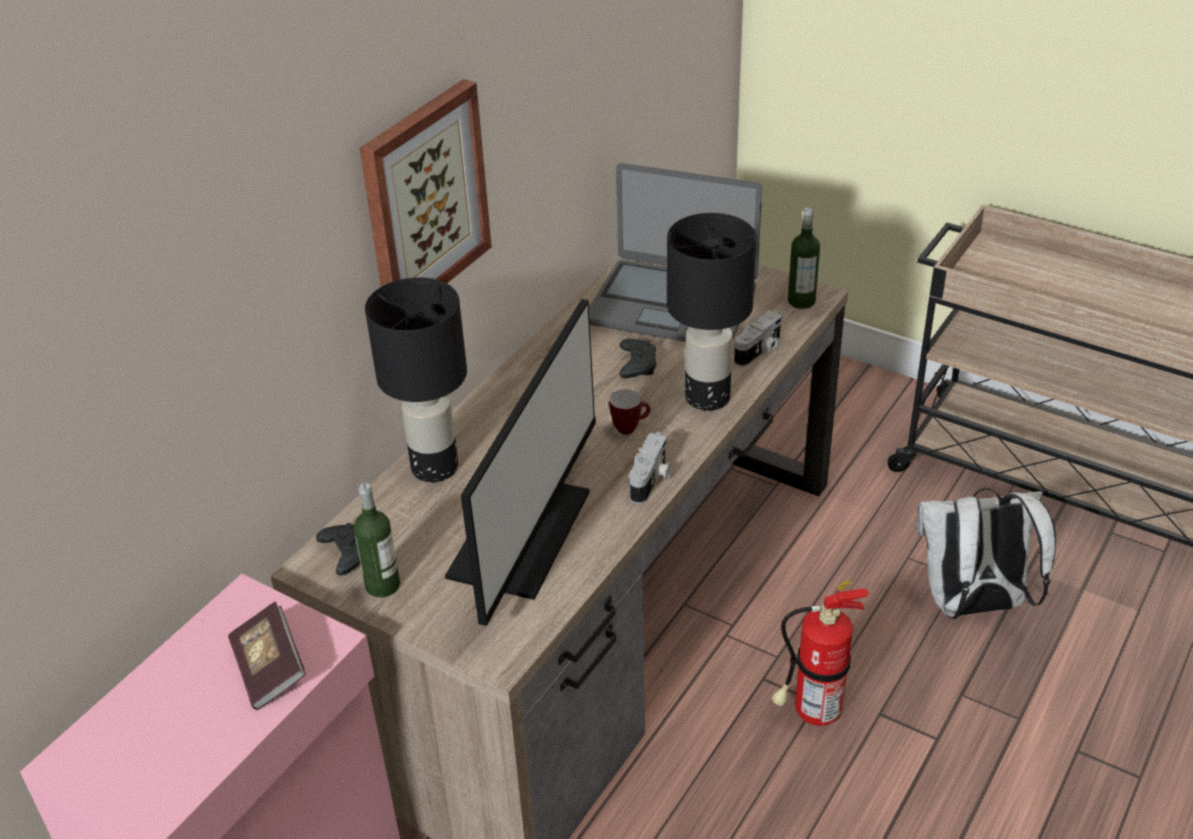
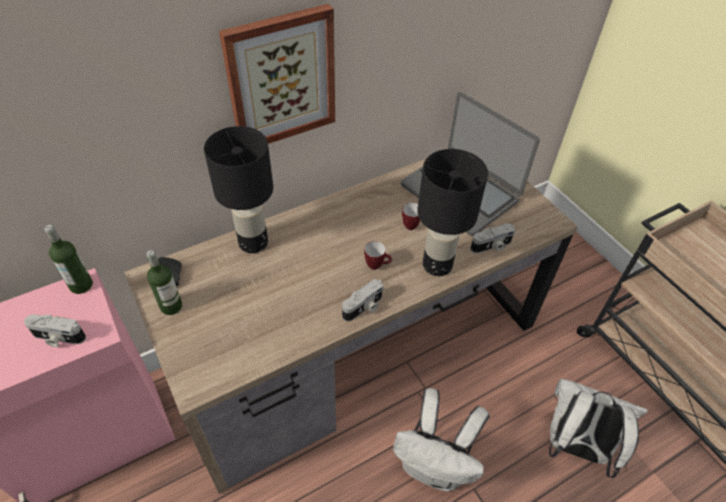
camera: 25 degrees right, 10 degrees up
(270, 669) = (58, 338): book -> camera
(523, 534) = (266, 310): monitor -> none
(637, 365) = (411, 224): black game controller -> mug
(801, 301) = (542, 222): bottle -> bottle (81, 285)
(811, 713) = (434, 467): fire extinguisher -> white backpack

